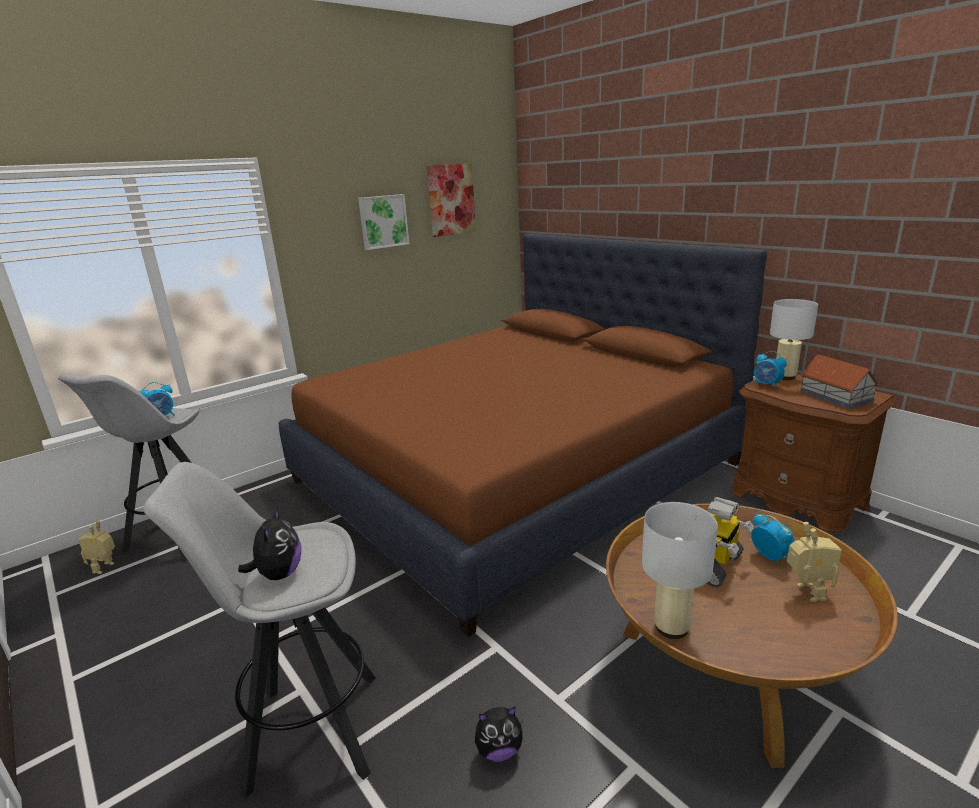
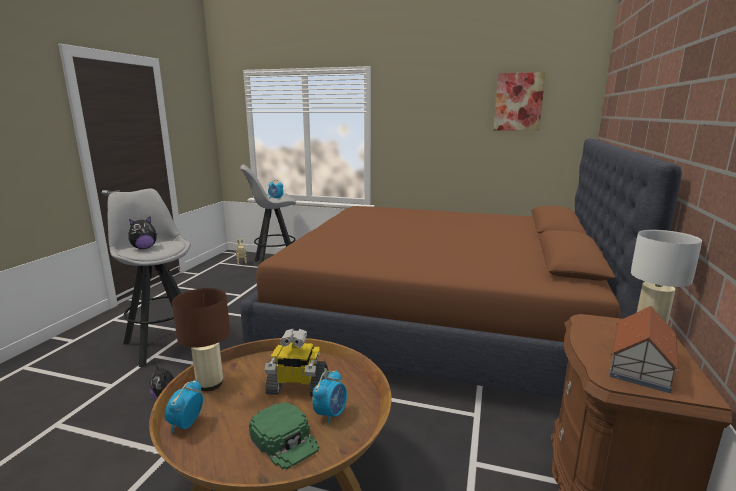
camera: 55 degrees right, 5 degrees down
(383, 221) = (450, 113): picture -> none
(670, 627) = (209, 384): white table lamp -> brown table lamp
(767, 385) = (600, 324): alarm clock -> alarm clock (186, 425)
(806, 593) = (285, 440): toy robot -> green cap

